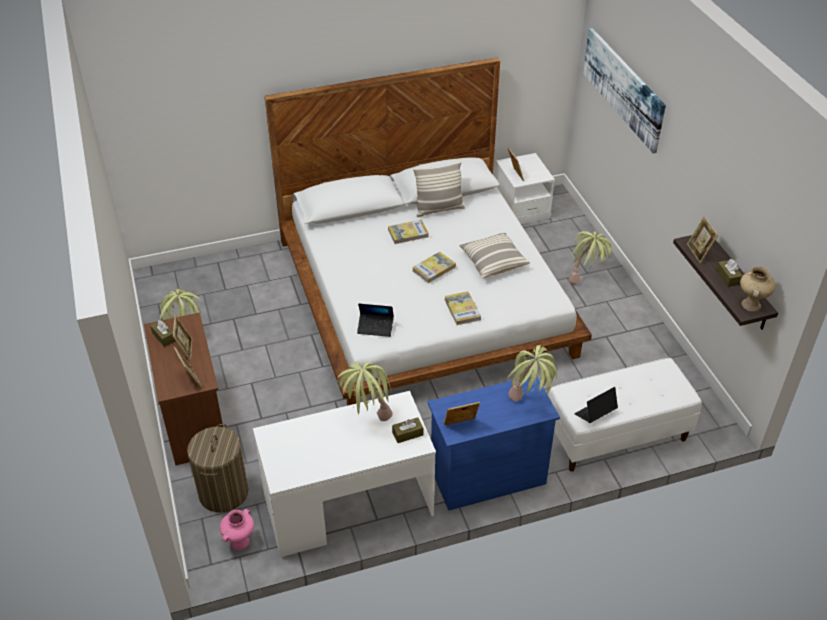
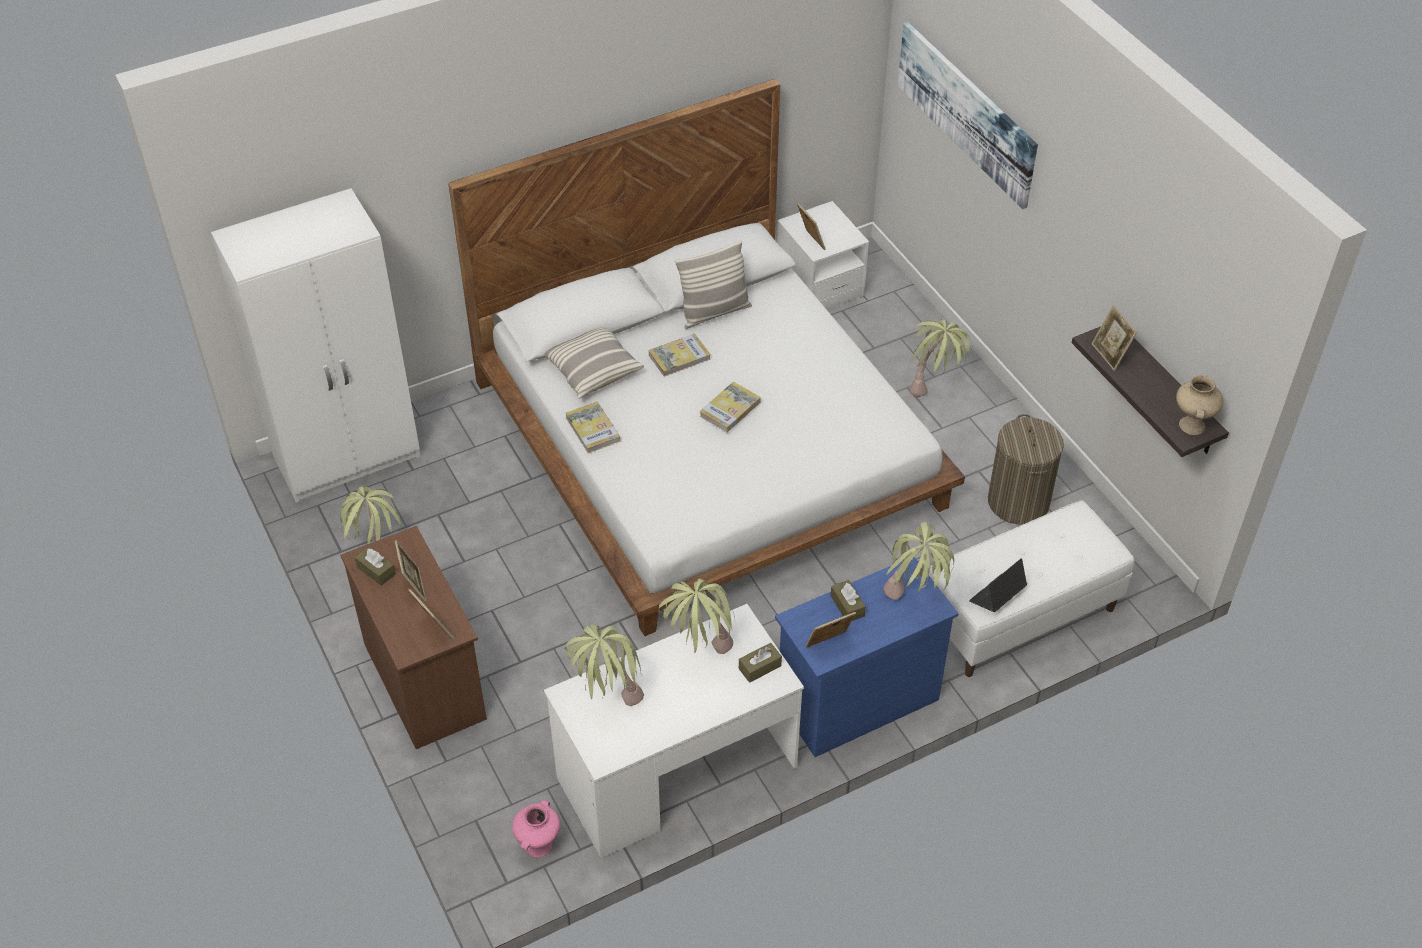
camera: 10 degrees left, 5 degrees up
(186, 277) = (349, 457): none -> white wardrobe
(223, 492) = (496, 779): laundry basket -> laundry basket (1018, 502)
(294, 442) = (607, 702): none -> potted plant
(375, 327) = (669, 511): laptop -> none
(462, 310) = (784, 467): book -> book (592, 429)
(493, 262) = (811, 387): pillow -> pillow (592, 370)
(728, 277) = (1154, 388): brown tissue box -> brown tissue box (847, 606)

